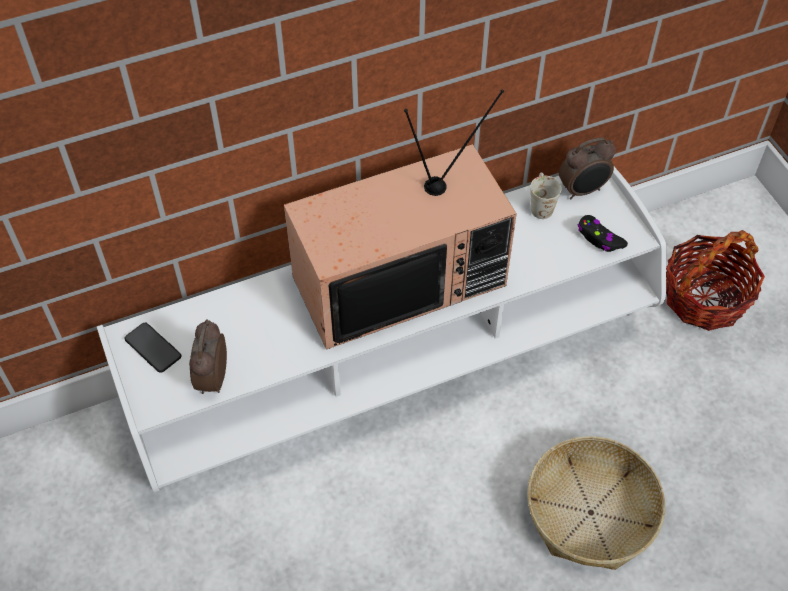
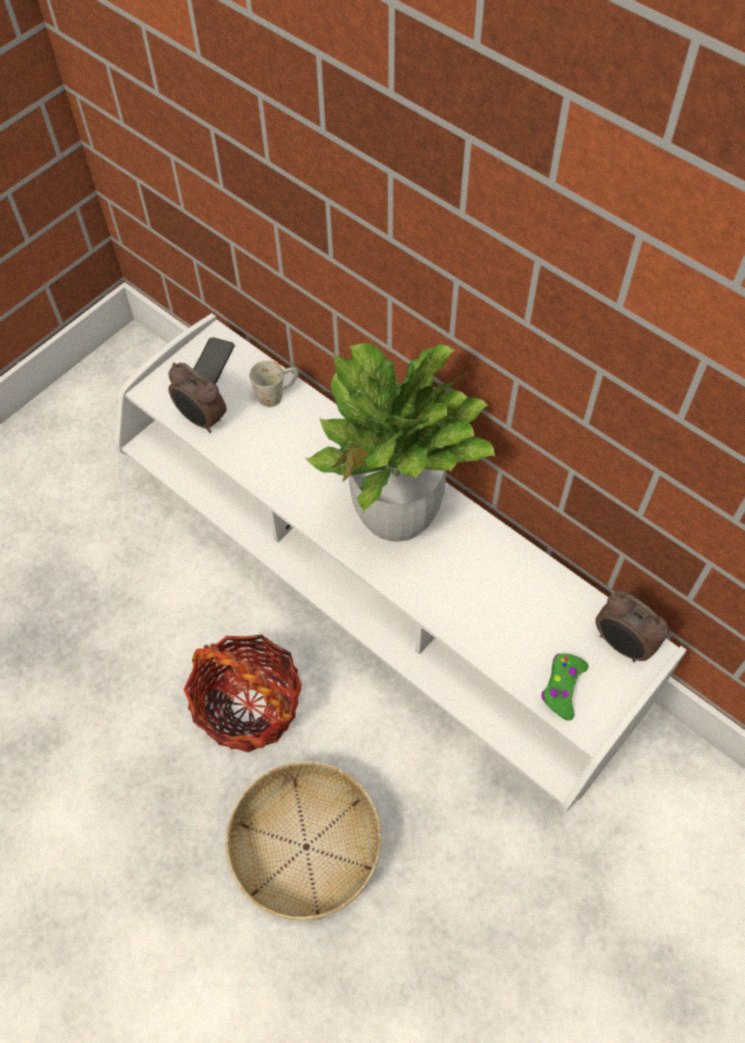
camera: 65 degrees right, 5 degrees up
(211, 379) = (201, 420): alarm clock -> alarm clock turned 120 degrees counterclockwise
(400, 278) = (395, 517): television -> potted plant
(540, 205) = (572, 608): white mug -> white mug (277, 394)
(599, 238) = (562, 687): black game controller -> green game controller
(704, 298) = (653, 876): basket -> basket (248, 705)

